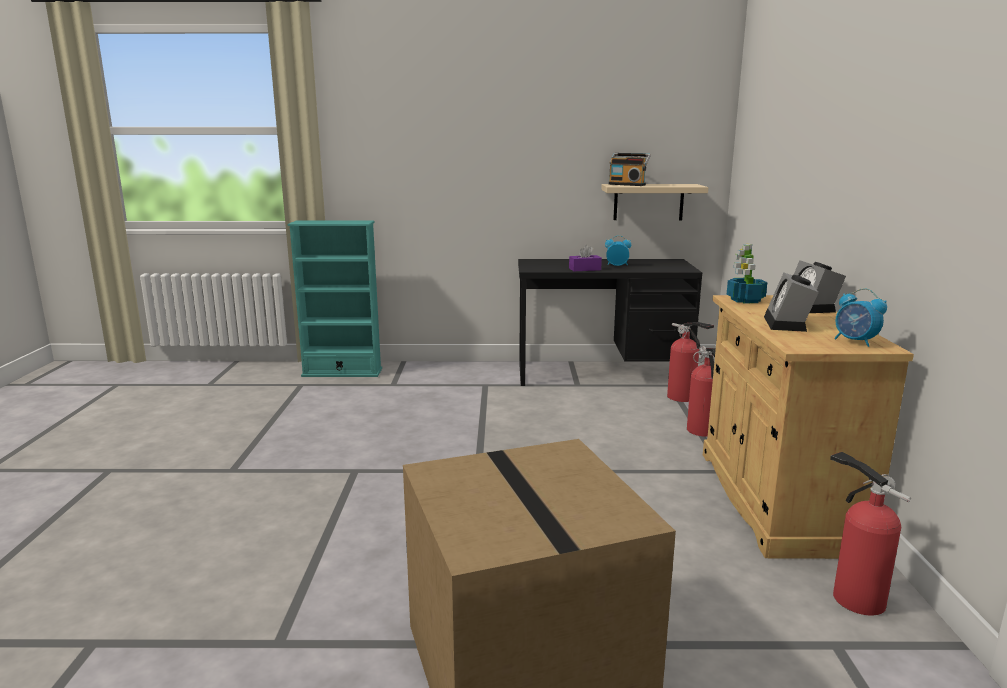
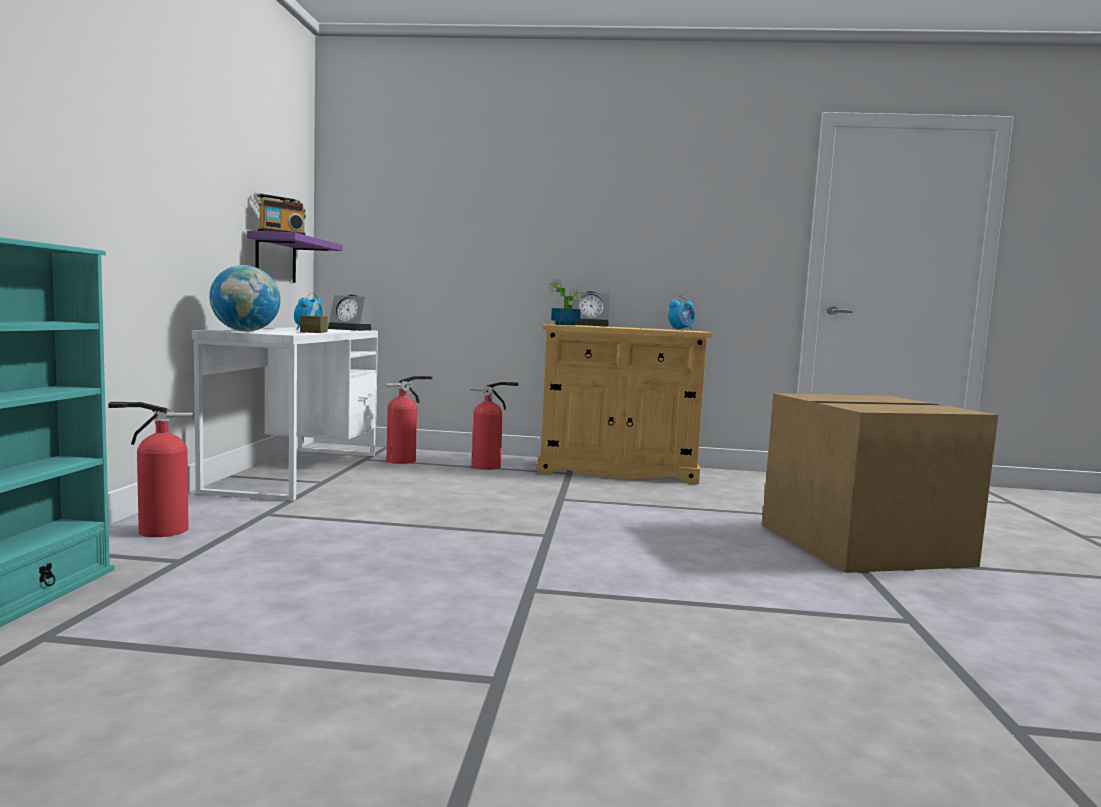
camera: 85 degrees left, 10 degrees down
(535, 263) = (245, 331): none -> globe
(584, 269) = (314, 332): purple tissue box -> brown tissue box
(601, 374) = (298, 471): black desk -> white desk
(648, 202) = (276, 259): beige shelf -> purple shelf
(788, 324) = (640, 328): alarm clock -> alarm clock (352, 329)
(854, 596) = (735, 477): fire extinguisher -> fire extinguisher (157, 531)

